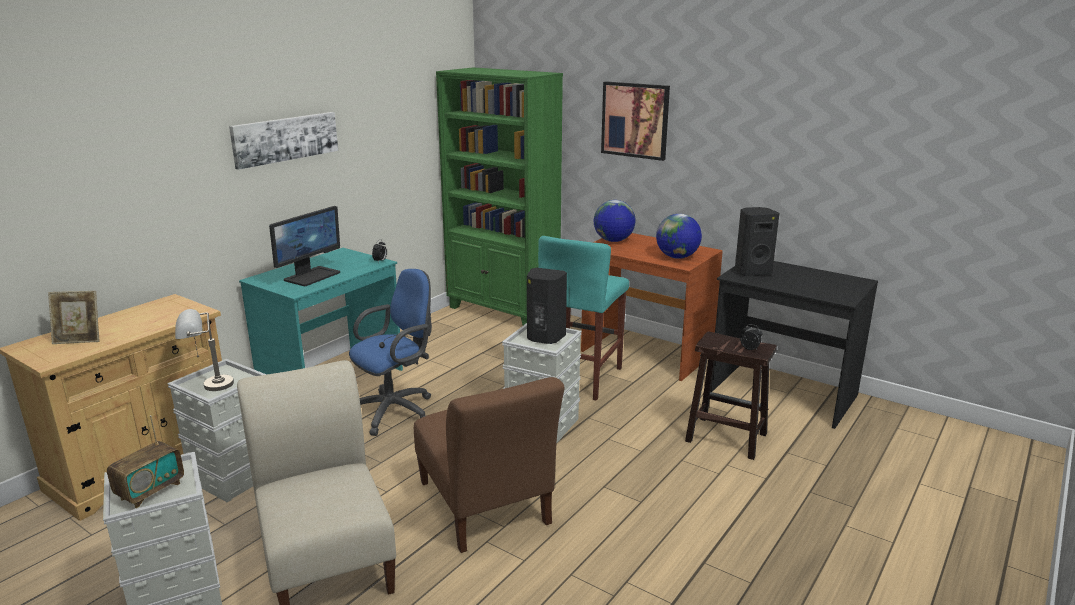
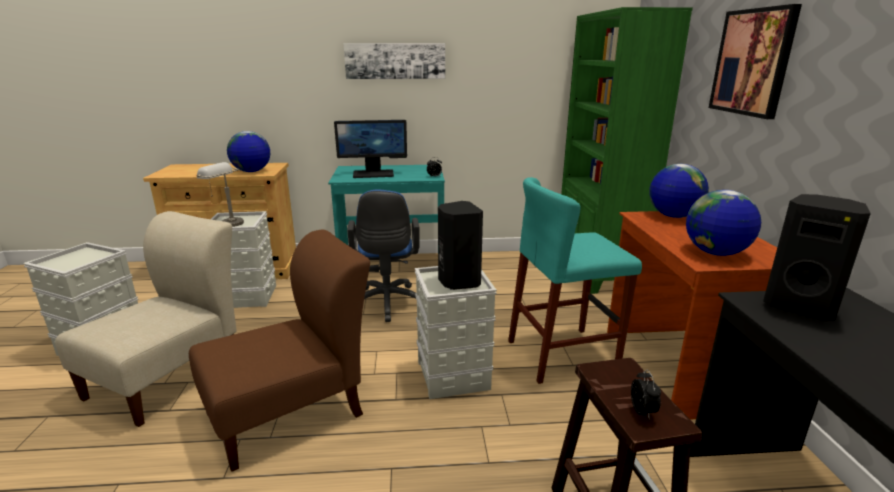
camera: 50 degrees right, 0 degrees up
(79, 340) = (195, 170): picture frame -> none
(150, 491) = (71, 261): radio -> none
(172, 316) = (251, 171): none -> globe
(396, 410) = (387, 304): blue office chair -> blue office chair turned 75 degrees clockwise
(485, 507) = (291, 411): brown chair -> brown chair turned 150 degrees counterclockwise

